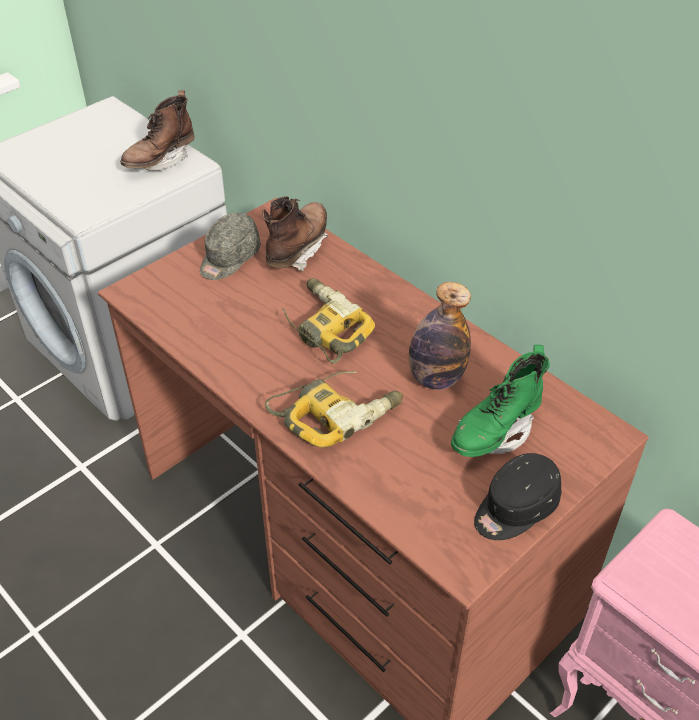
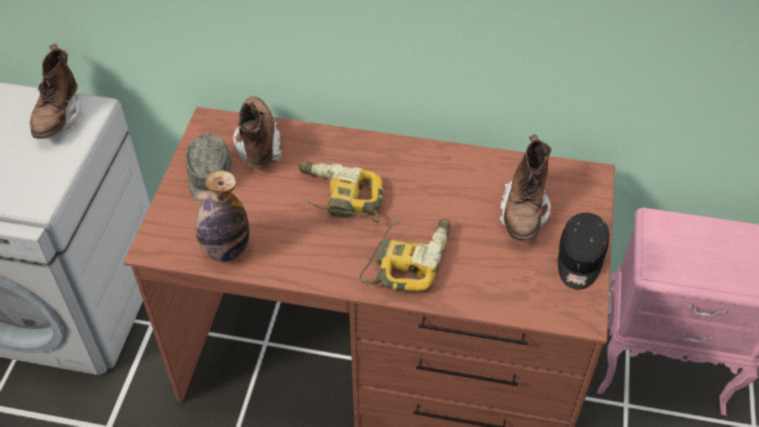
camera: 35 degrees left, 5 degrees up
(435, 378) = (451, 195): bottle -> bottle (226, 250)
(495, 432) = (523, 213): green boot -> brown boot

